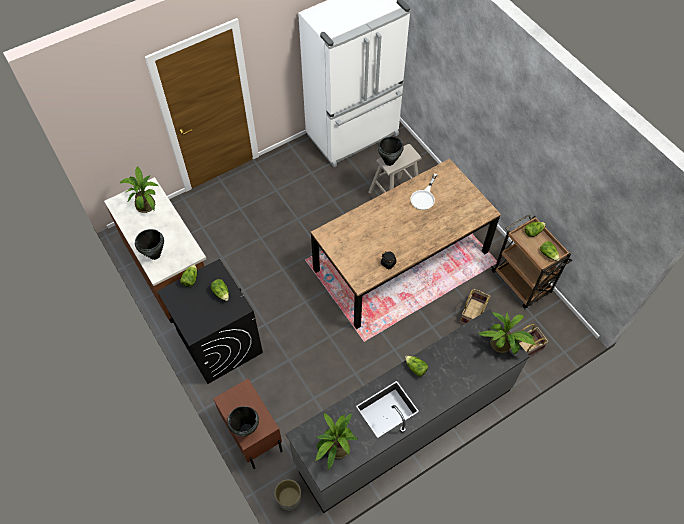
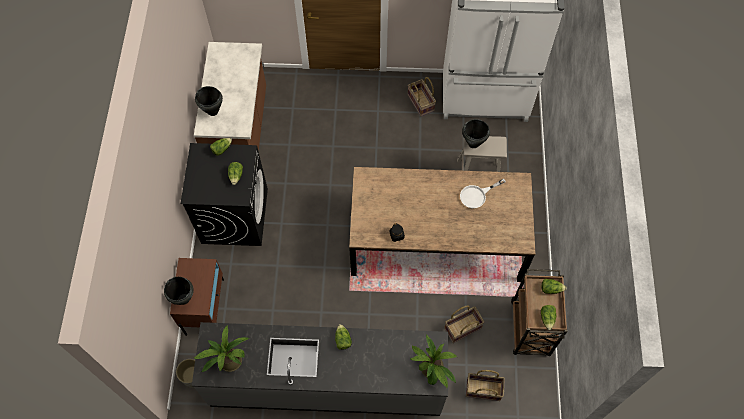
camera: 35 degrees right, 5 degrees up
(146, 203) = (238, 63): potted plant -> none
(306, 165) = (421, 103): none -> basket

